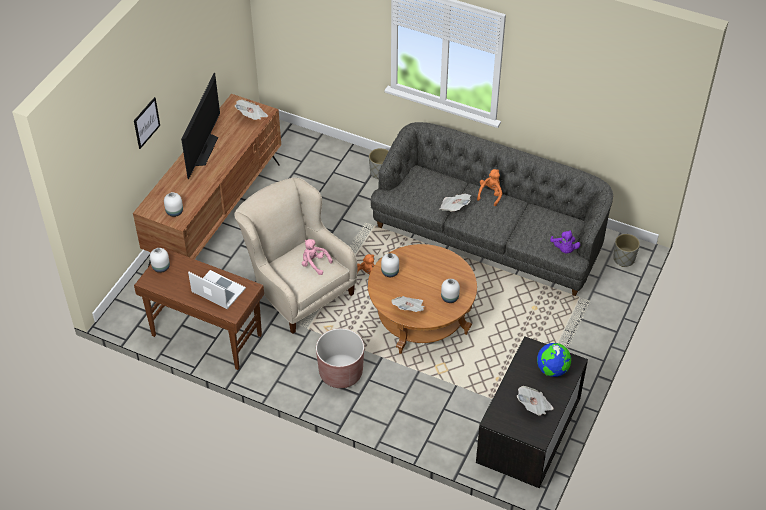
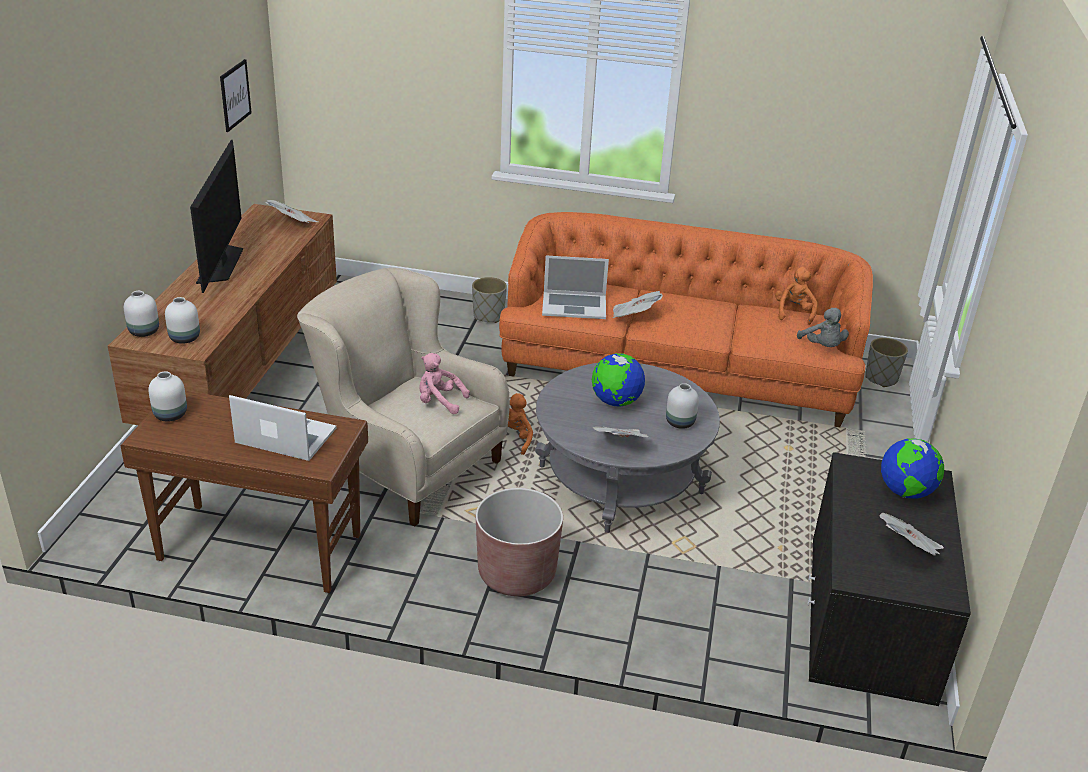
camera: 15 degrees left, 15 degrees down
(146, 123) = (126, 182): picture -> picture (235, 95)
(389, 272) = (568, 400): white vase -> white vase (143, 332)
(417, 277) = (616, 402): none -> globe
(418, 195) = (574, 305): none -> laptop
(421, 317) = (620, 479): brown coffee table -> grey coffee table
(488, 236) = (677, 371): grey sofa -> orange sofa
(490, 194) = (680, 297): orange plush toy -> orange plush toy (794, 312)
(564, 249) = (822, 346): purple plush toy -> grey plush toy

